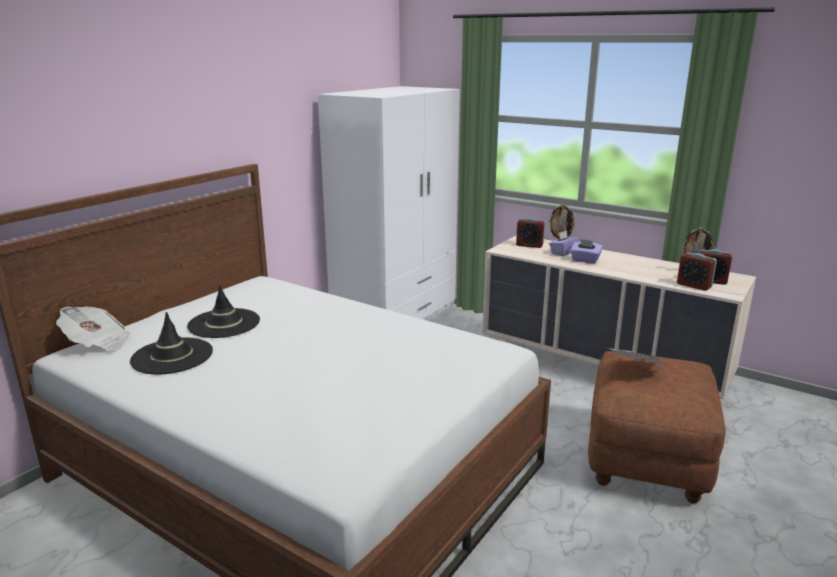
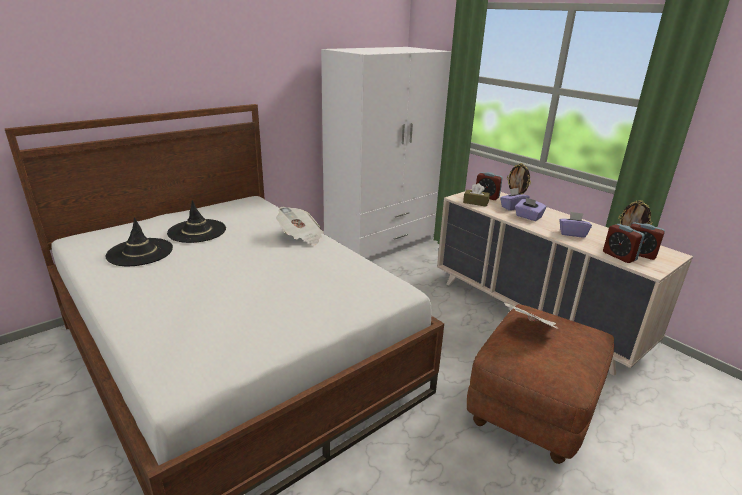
camera: 15 degrees right, 5 degrees up
(97, 344) = (99, 234): newspaper -> newspaper (301, 237)
(522, 252) = (475, 202): none -> brown tissue box
(637, 270) = (572, 233): none -> purple tissue box

